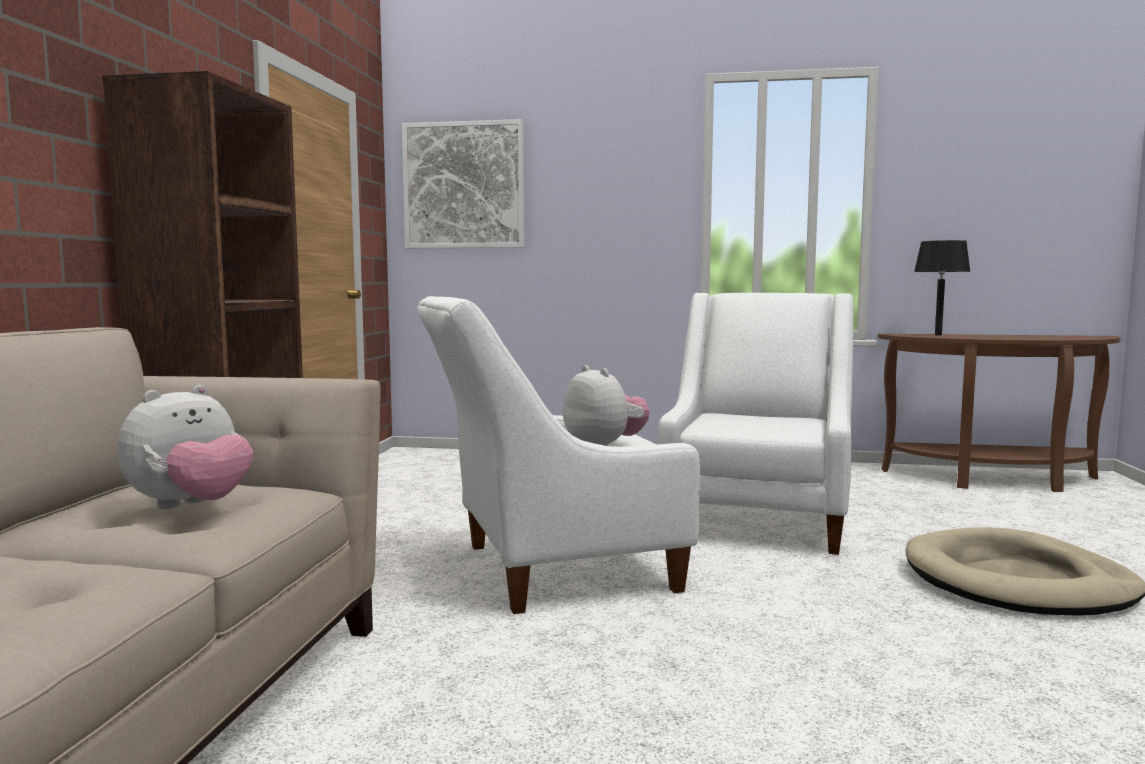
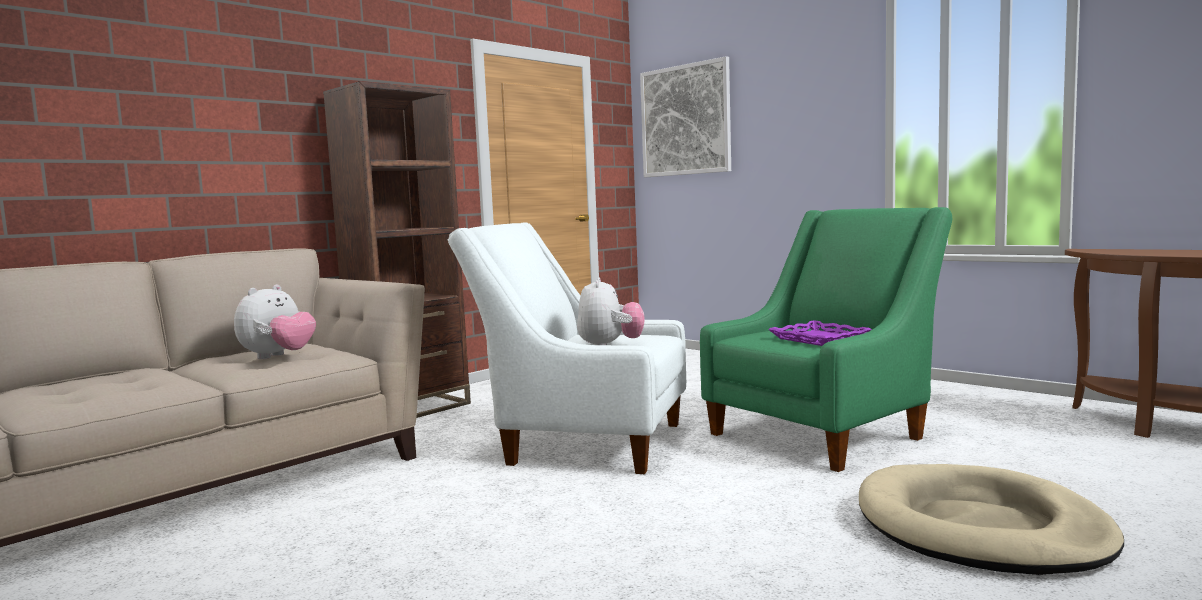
camera: 35 degrees right, 0 degrees up
(191, 507) = (278, 357): plush toy -> plush toy turned 45 degrees counterclockwise
(757, 519) = (824, 433): white armchair -> green armchair
(777, 423) = (818, 339): none -> purple tray
(938, 335) = (1133, 250): black table lamp -> none

